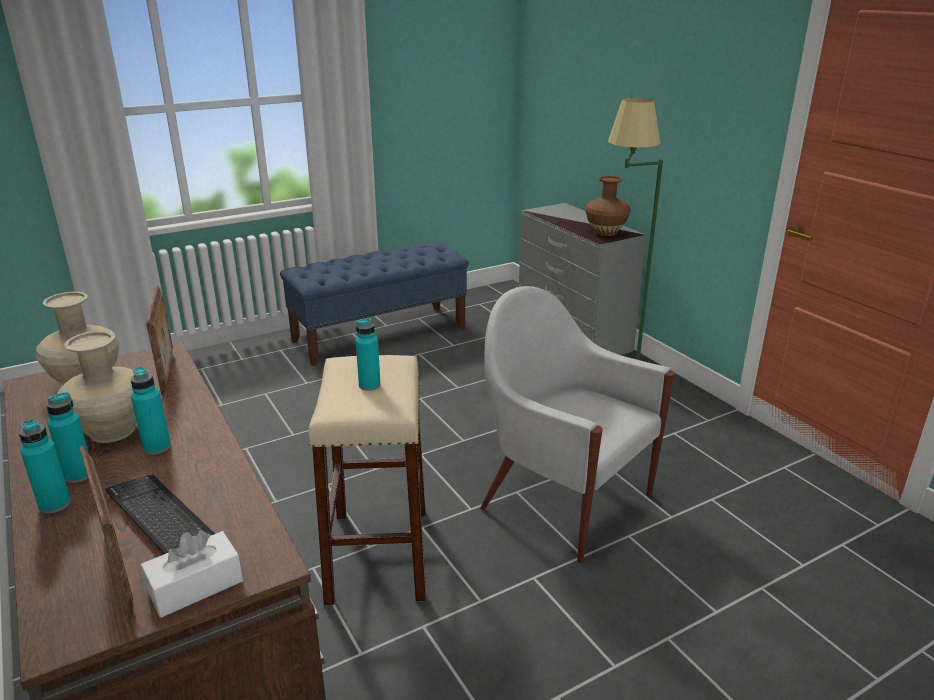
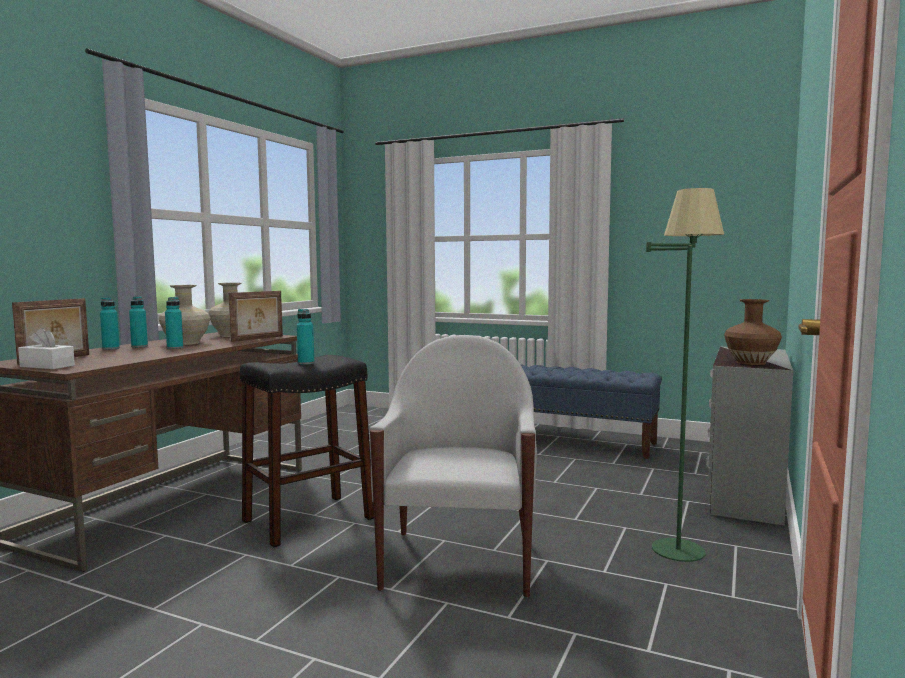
camera: 55 degrees right, 20 degrees down
(160, 516) = (108, 356): keyboard -> none
(378, 555) = (308, 520): beige stool -> black stool

